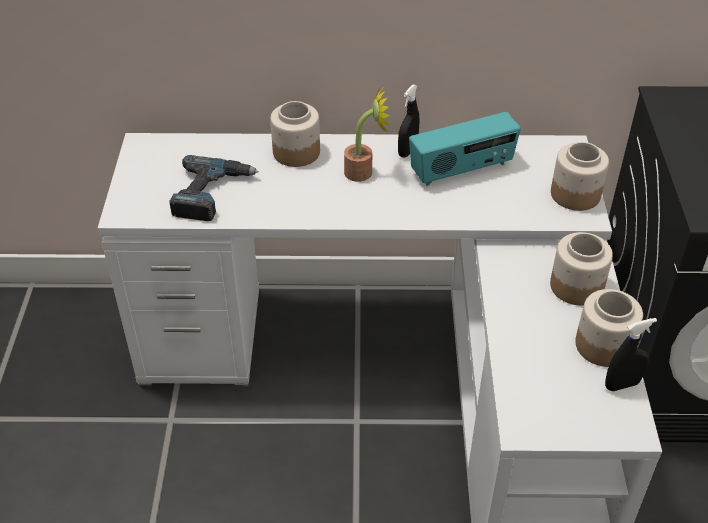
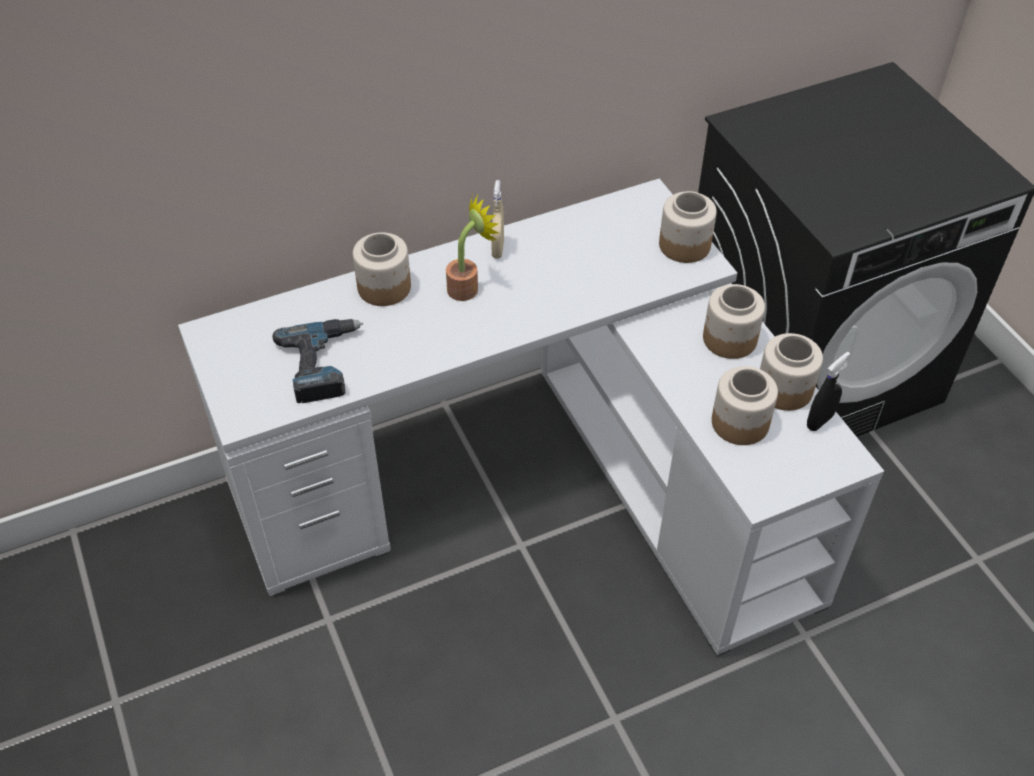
camera: 25 degrees left, 5 degrees up
(407, 151) = (498, 249): black spray bottle -> beige spray bottle
(462, 170) = (563, 253): radio -> none
(541, 359) = (739, 423): none -> jar

